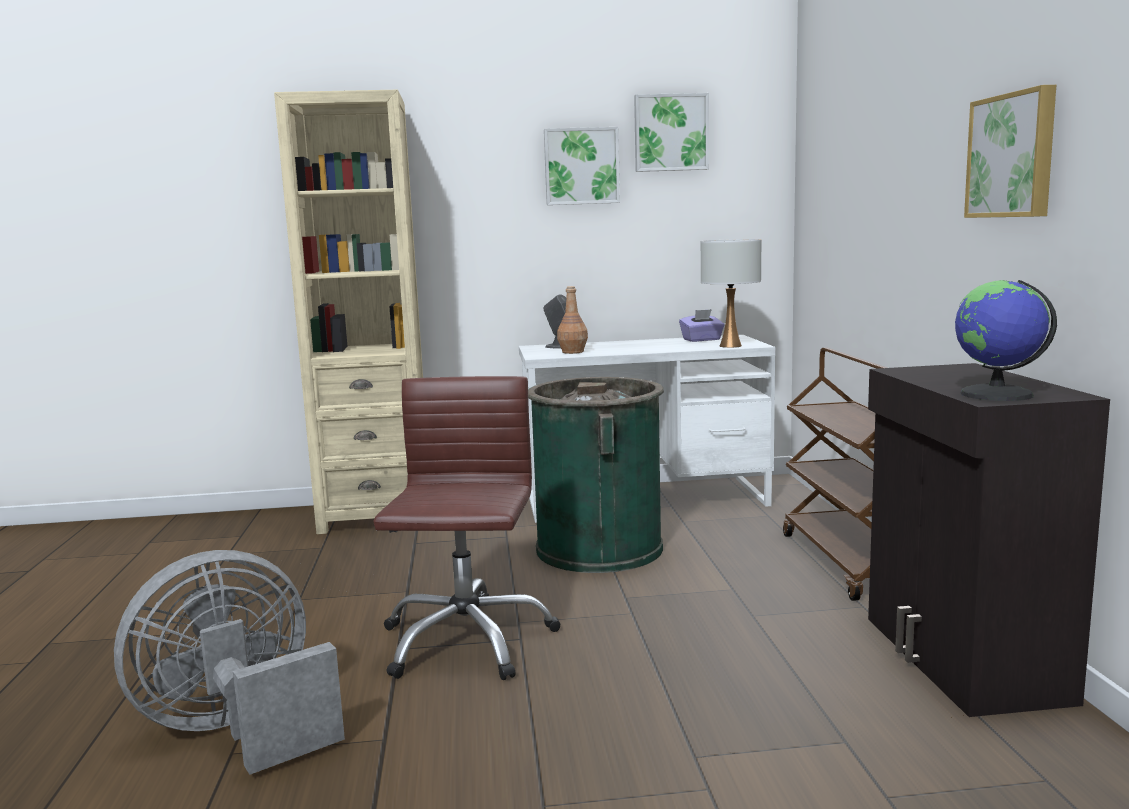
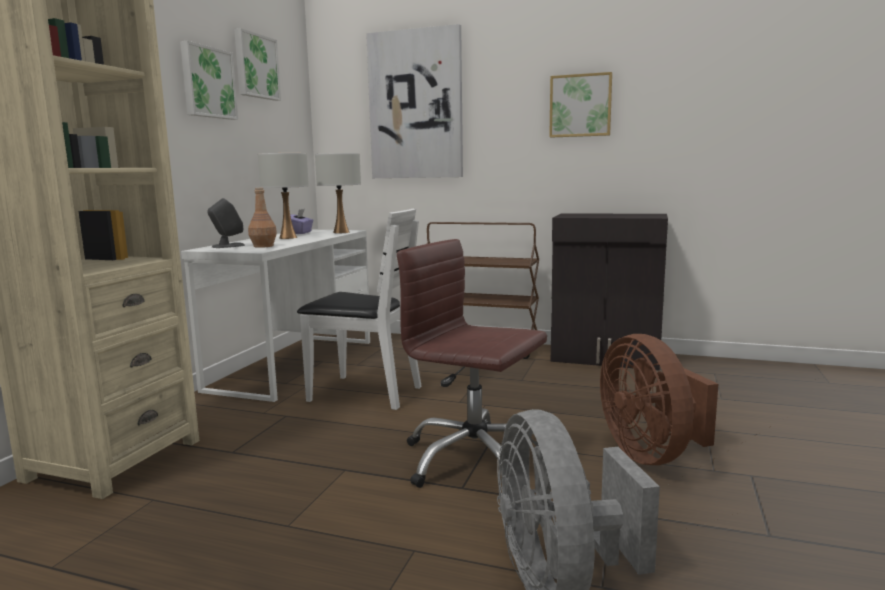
camera: 65 degrees left, 0 degrees up
(564, 748) = (651, 454): none -> brown fan
(599, 548) = (364, 393): green trash can -> white chair
(650, 345) = (288, 238): none -> white table lamp
(860, 161) = (416, 105): none -> picture
(996, 394) = (644, 216): globe -> none

